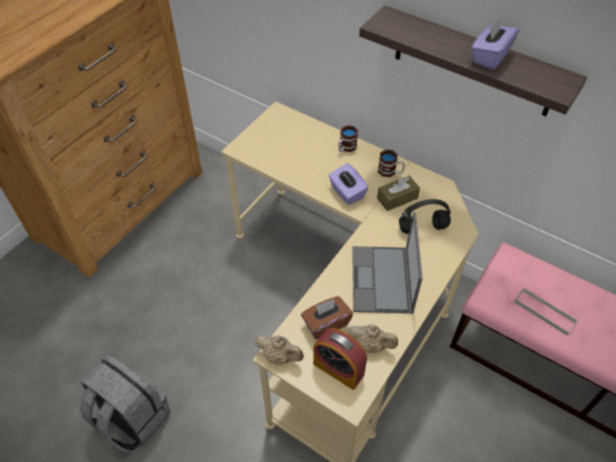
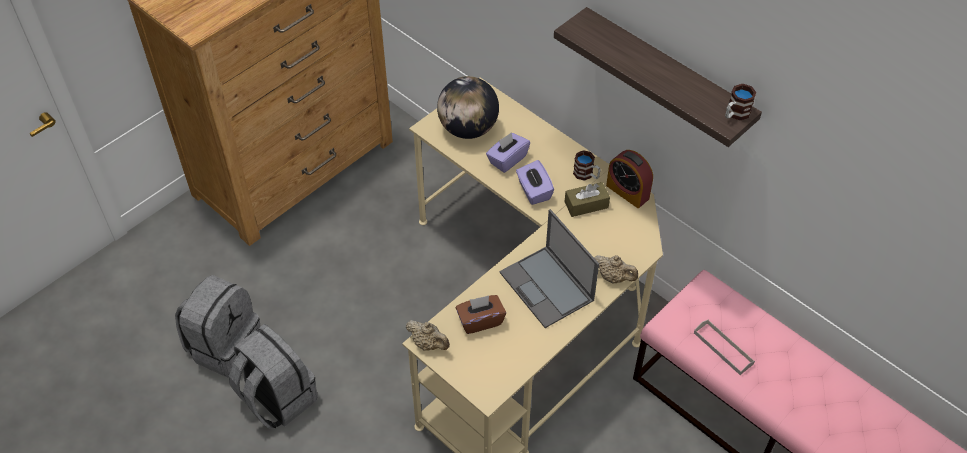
camera: 10 degrees right, 0 degrees up
(76, 375) = (225, 346): none -> grey backpack
(275, 145) = (468, 129): none -> globe
(338, 369) = (483, 364): alarm clock -> alarm clock (627, 192)
(346, 148) = (545, 141): mug -> mug (735, 114)
(371, 345) = (520, 347): beige teapot -> beige teapot (613, 277)
(382, 280) = (547, 287): laptop -> laptop turned 45 degrees counterclockwise
(423, 227) = (605, 239): black headphones -> none
(490, 57) = (673, 78): purple tissue box -> purple tissue box (507, 159)

